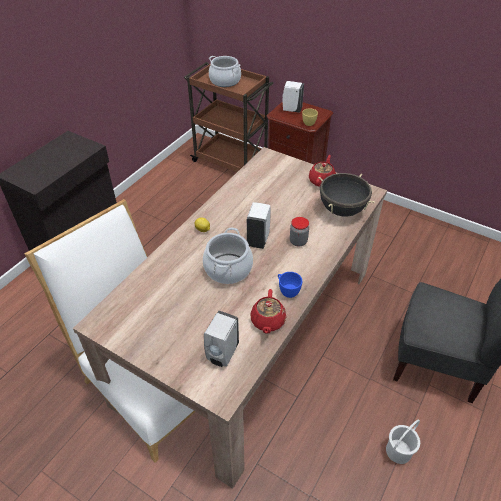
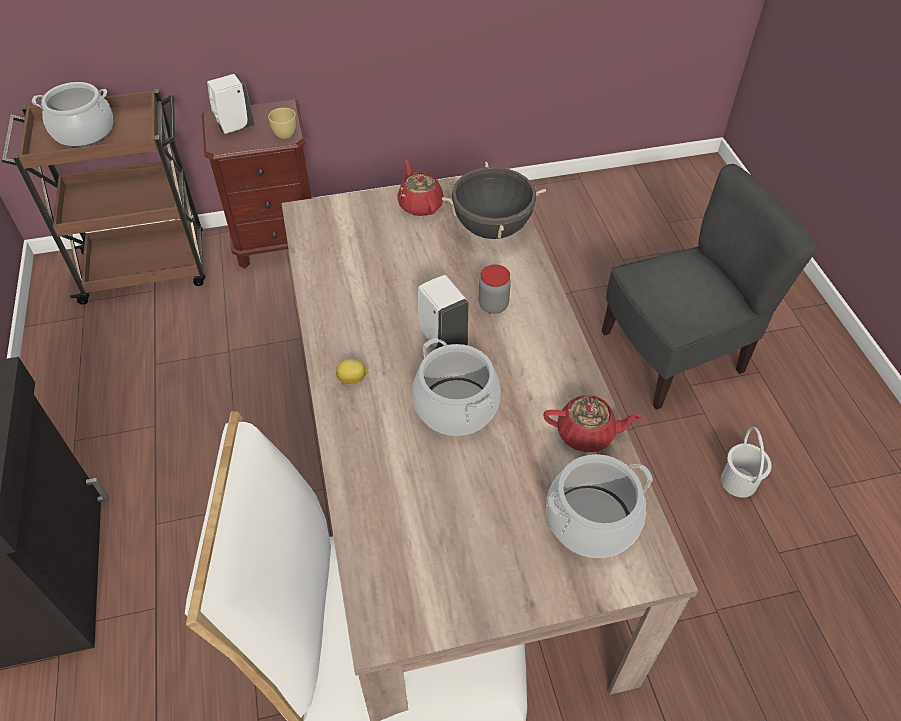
camera: 45 degrees left, 5 degrees up
(222, 355) = (591, 520): white soap dispenser -> cooking pot
(267, 321) = (586, 433): red teapot -> red teapot turned 45 degrees counterclockwise
(287, 291) = (560, 378): blue cup -> none

